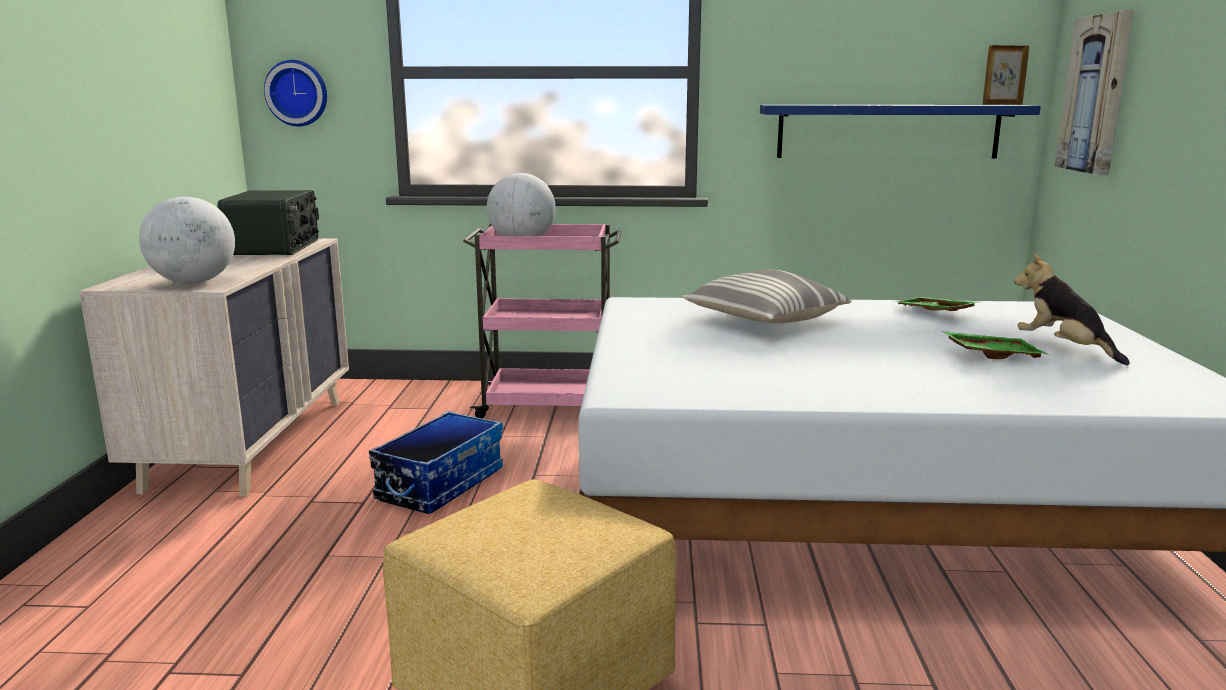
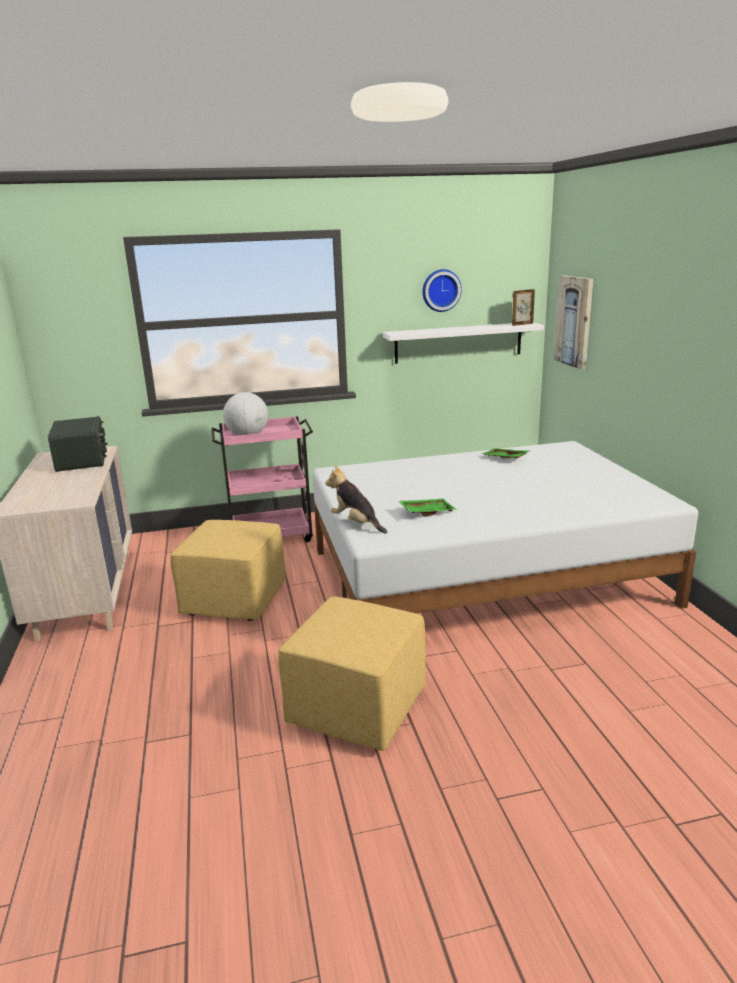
camera: 15 degrees left, 5 degrees up
(193, 282) = (63, 500): globe -> none
(298, 93) = (68, 345): wall clock -> wall clock (440, 290)
(440, 484) = (233, 600): storage box -> yellow ottoman
(764, 321) = (417, 477): pillow -> none
(888, 131) = (458, 342): blue shelf -> white shelf
(991, 355) = (545, 486): green tray -> green tray (426, 512)
(1063, 349) = (578, 477): plush toy -> plush toy (356, 523)

